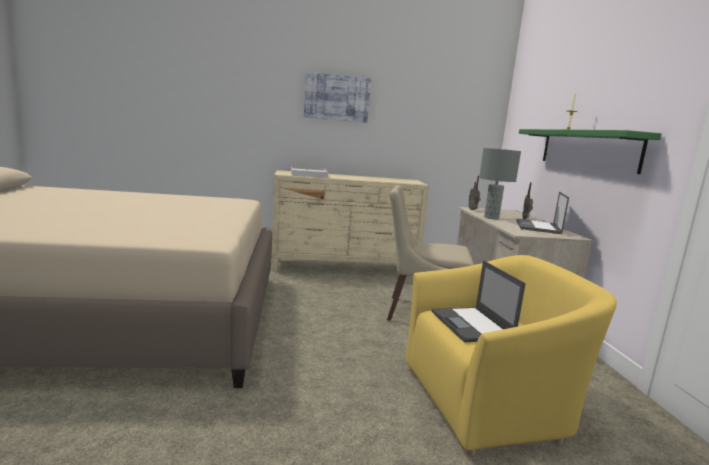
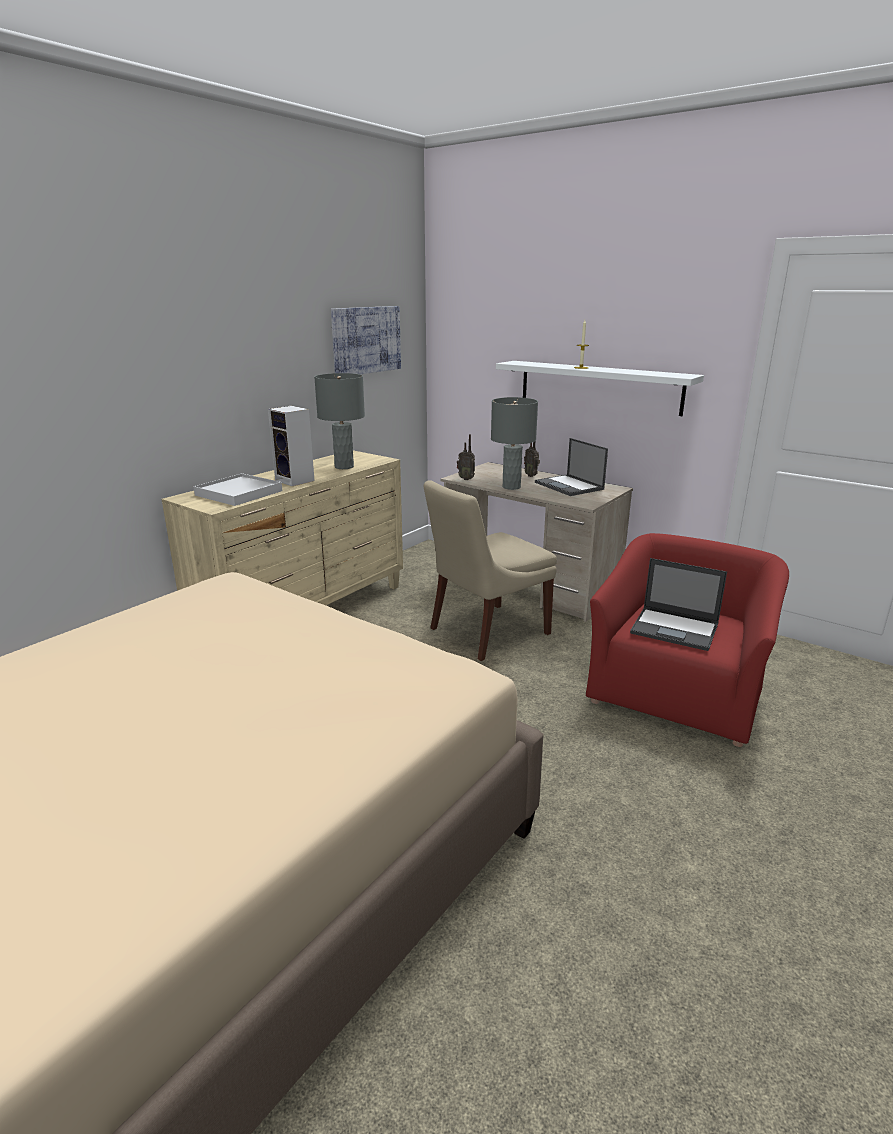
camera: 45 degrees left, 10 degrees up
(337, 97) = (228, 346): picture -> picture (366, 340)
(346, 178) = (296, 481): none -> speaker
(387, 180) = (344, 467): none -> grey table lamp
(488, 401) = (676, 692): yellow armchair -> red armchair
(587, 149) = (599, 387): green shelf -> white shelf

